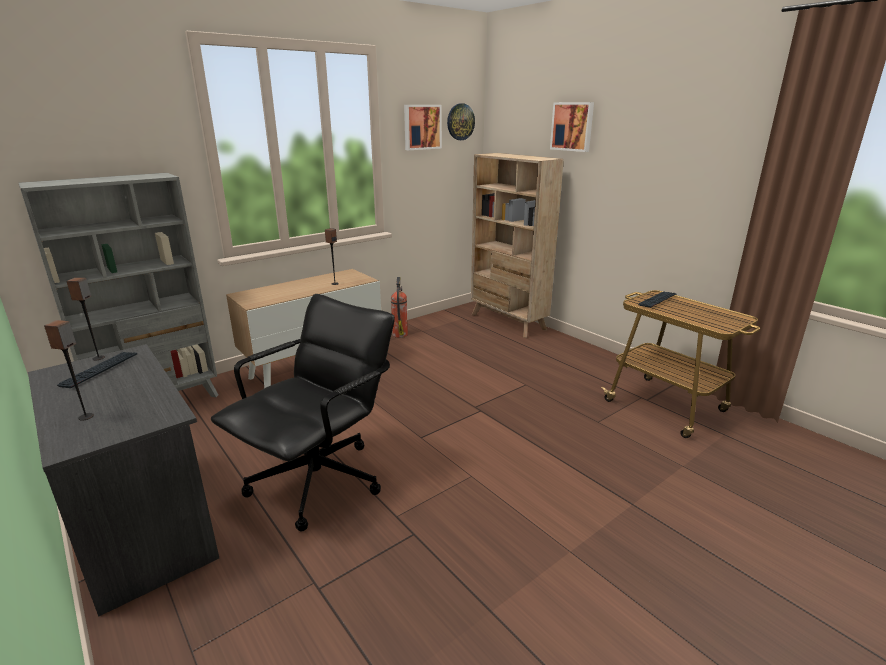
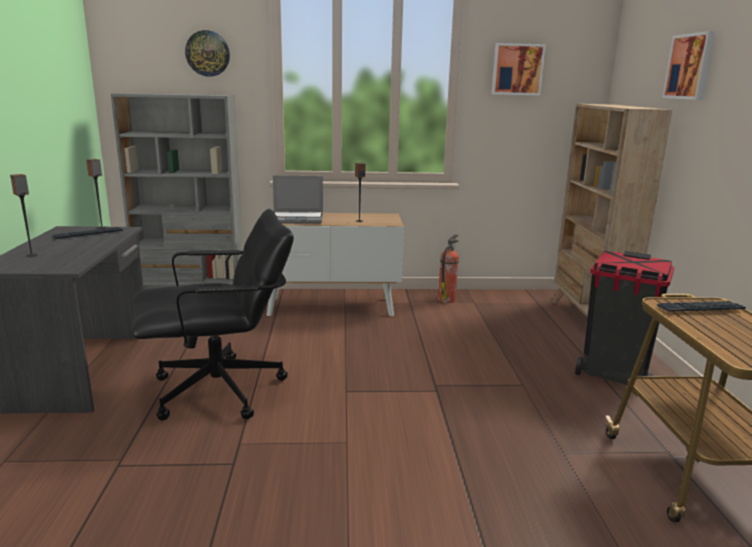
camera: 35 degrees right, 5 degrees down
(276, 294) = (298, 219): none -> laptop
(460, 122) = (575, 66): wall clock -> wall clock (207, 53)
(566, 358) = (614, 375): none -> black trash can

